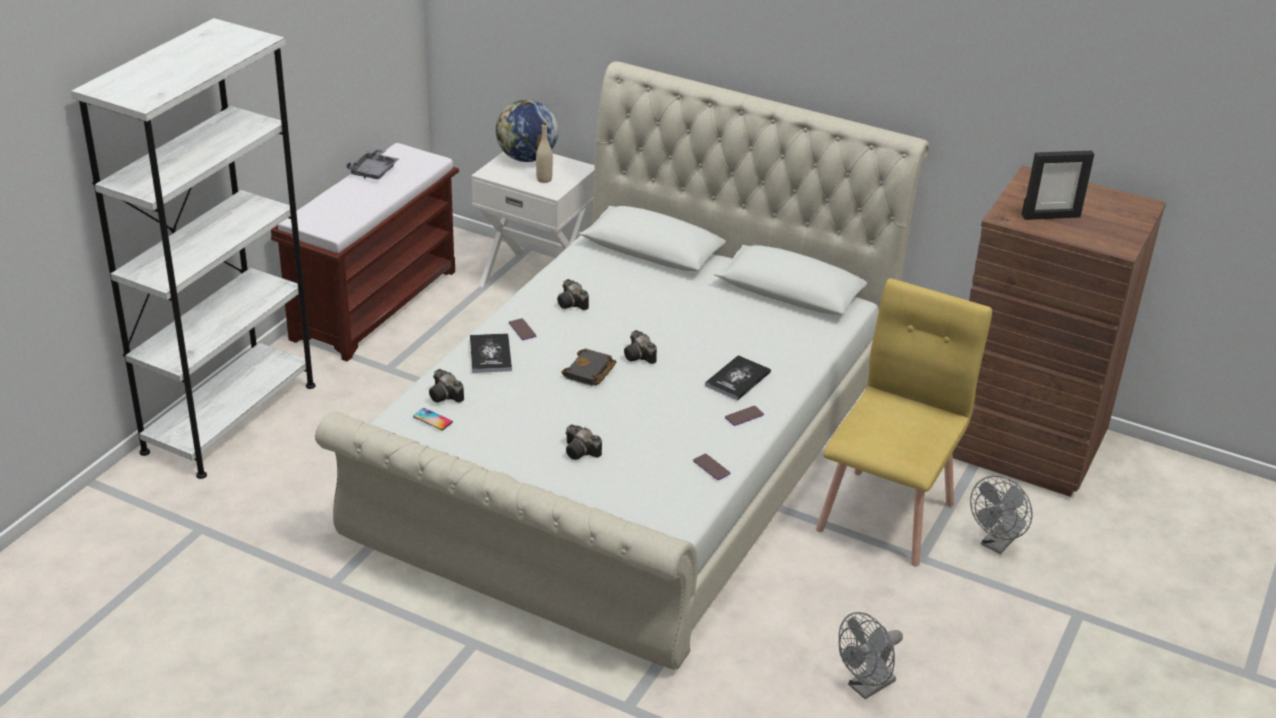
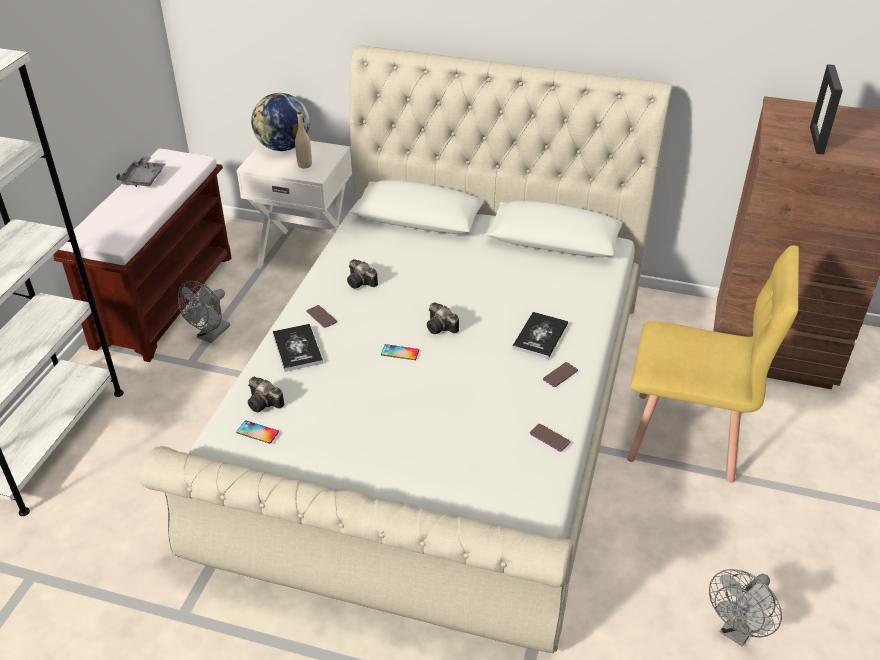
camera: 10 degrees left, 5 degrees up
(582, 452) = (418, 443): camera -> none
(590, 372) = (400, 352): black book -> phone
(887, 516) = (686, 437): yellow chair -> yellow chair turned 90 degrees clockwise
(997, 544) = (790, 449): grey fan -> grey fan (210, 335)
(1050, 216) = (818, 140): picture frame -> picture frame turned 120 degrees clockwise

